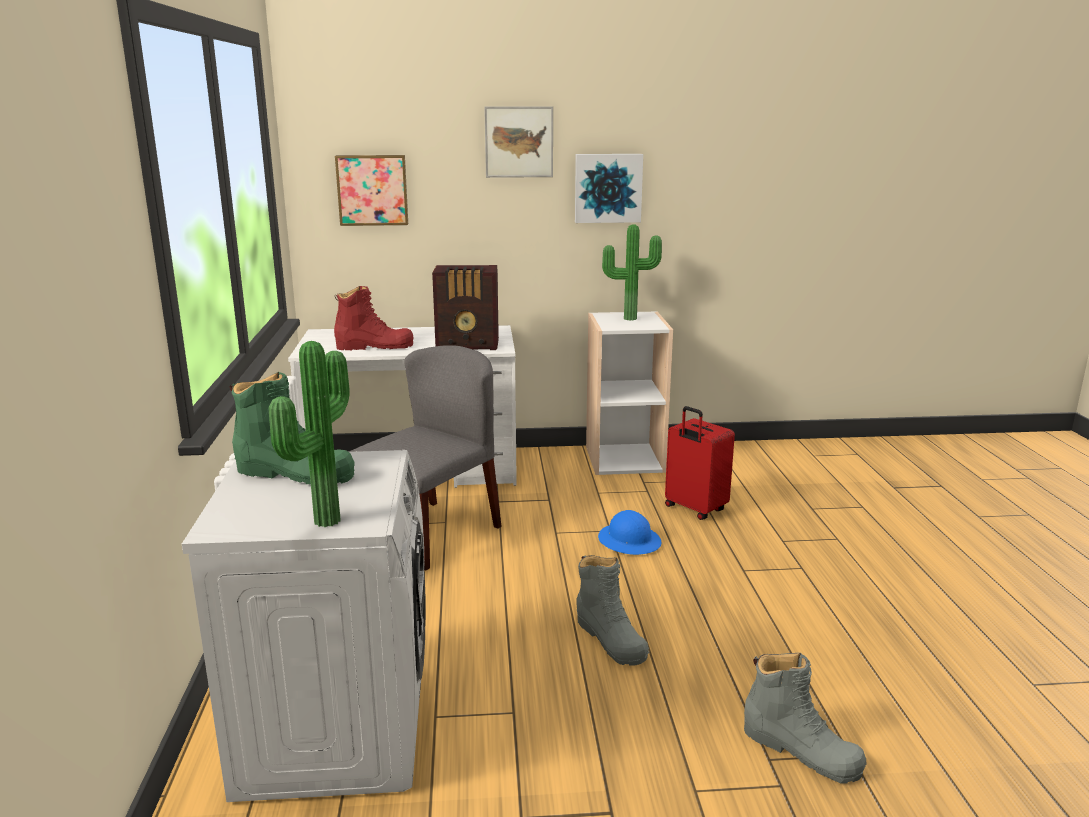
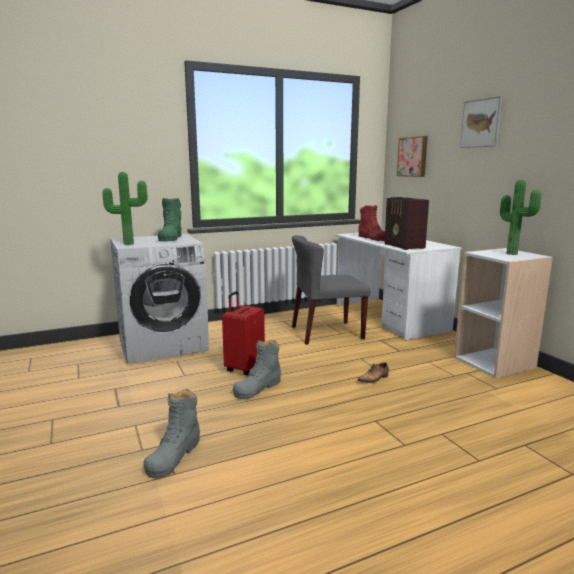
camera: 70 degrees right, 5 degrees down
(430, 533) = (326, 333): grey chair -> grey chair turned 150 degrees clockwise
(608, 188) = (530, 154): picture -> none
(629, 541) = (374, 379): blue hard hat -> shoe
(694, 509) = (448, 394): red suitcase -> red suitcase (244, 368)

